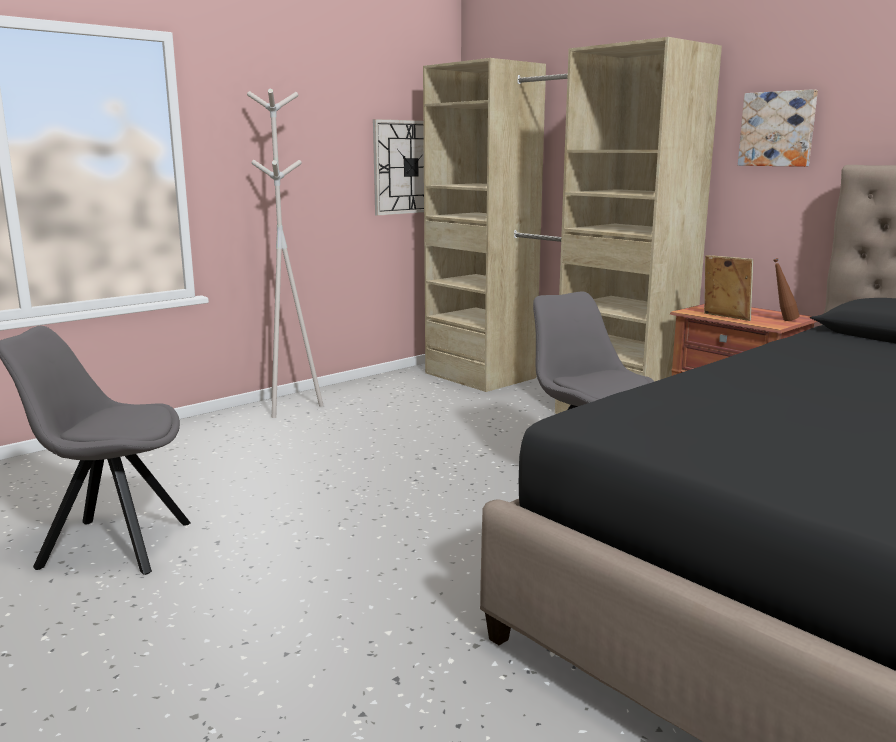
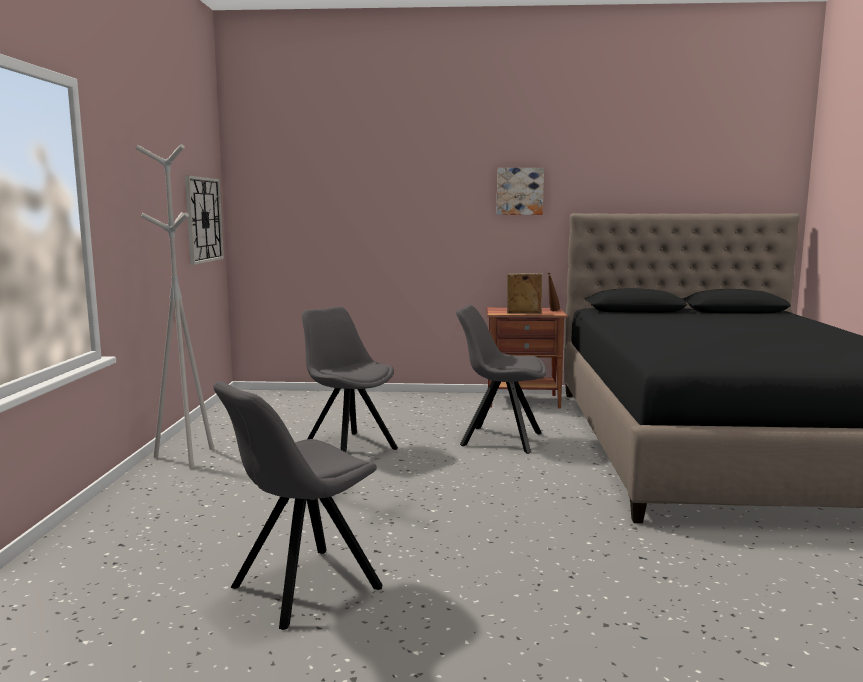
camera: 45 degrees left, 5 degrees down
(420, 439) = (349, 447): none -> grey chair
(545, 394) = (361, 400): beige wardrobe -> none

